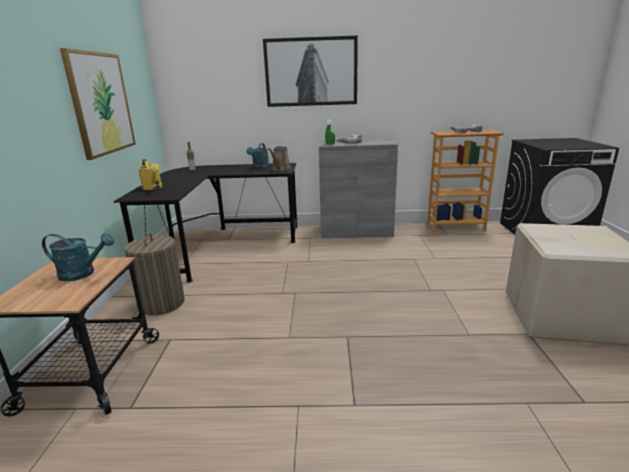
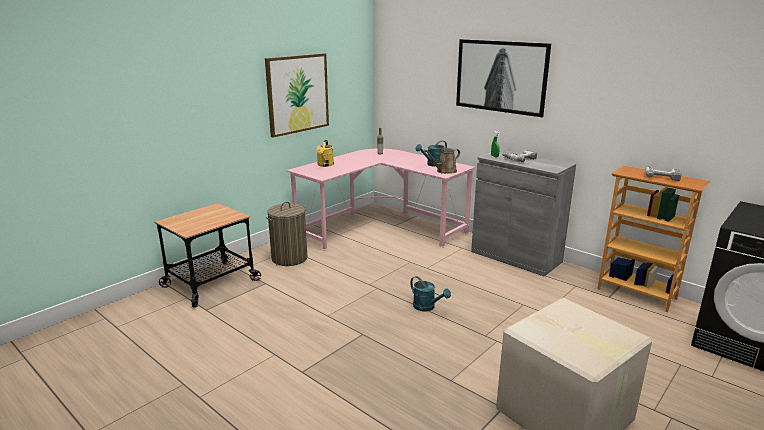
camera: 40 degrees right, 0 degrees up
(83, 274) = (214, 217): turquoise watering can -> turquoise watering can (427, 307)
(218, 245) = (380, 228): black desk -> pink desk

